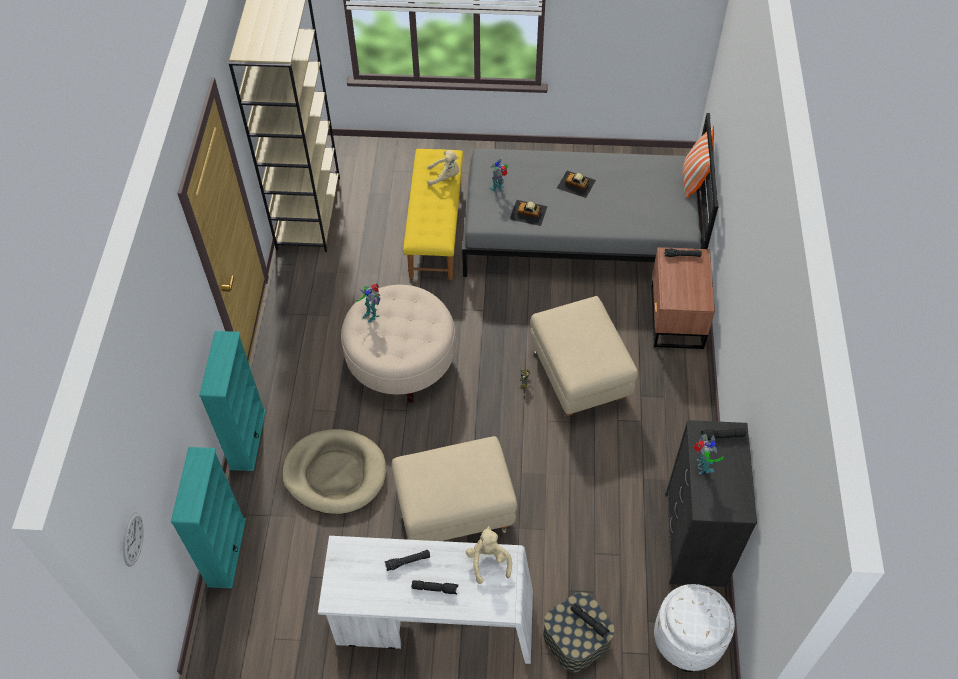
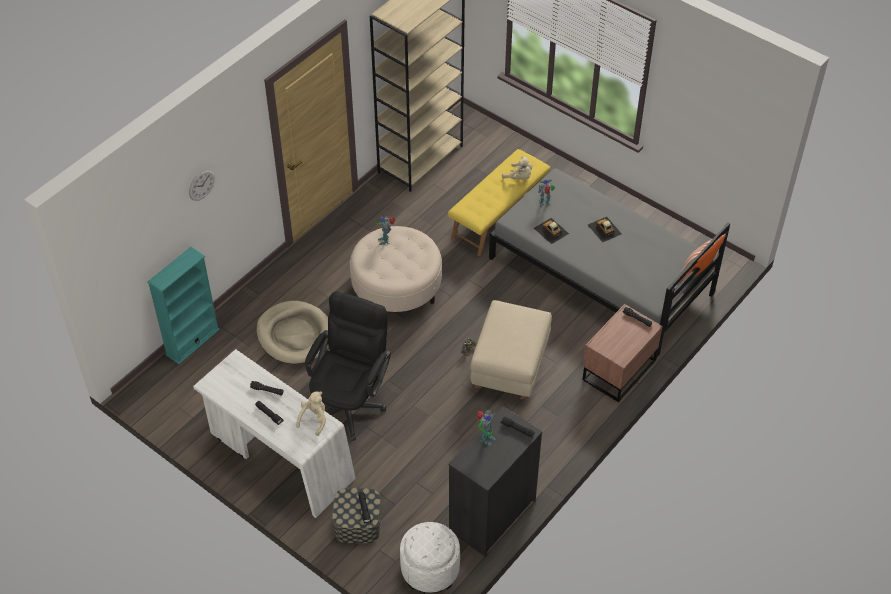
camera: 35 degrees right, 5 degrees down
(132, 539) = (107, 267): wall clock -> wall clock (201, 185)
(248, 439) = (259, 283): turquoise bookcase -> none
(455, 509) = (350, 401): beige ottoman -> black office chair

